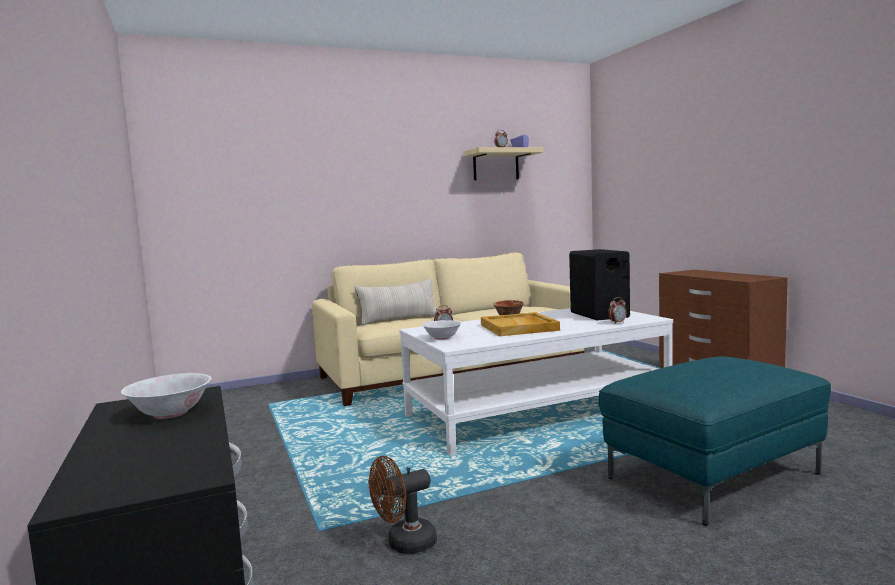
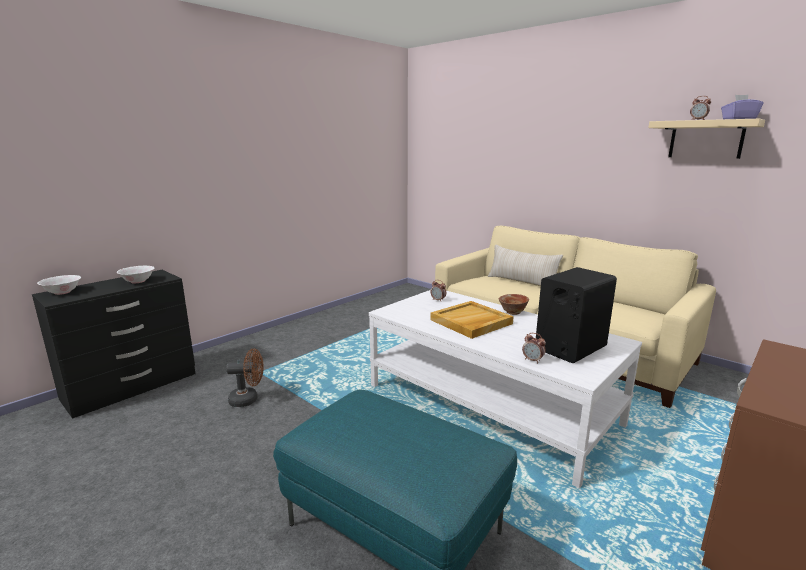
camera: 65 degrees right, 10 degrees up
(404, 544) = (248, 399): brown fan -> brown fan turned 135 degrees clockwise
(442, 338) = (411, 304): white bowl -> white bowl (62, 292)

